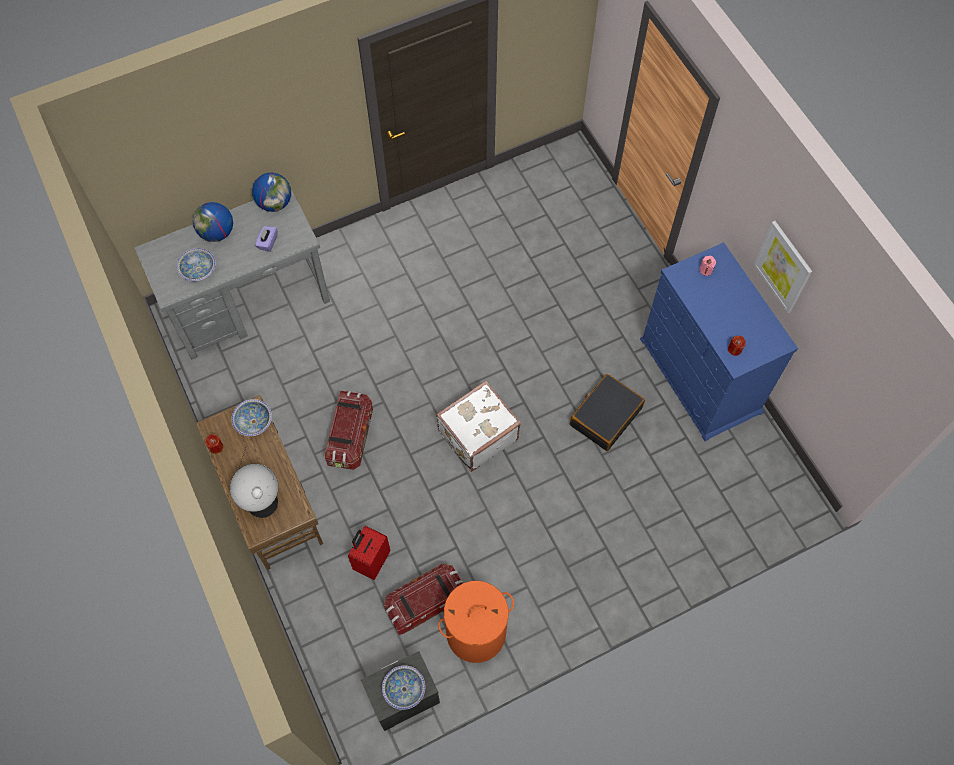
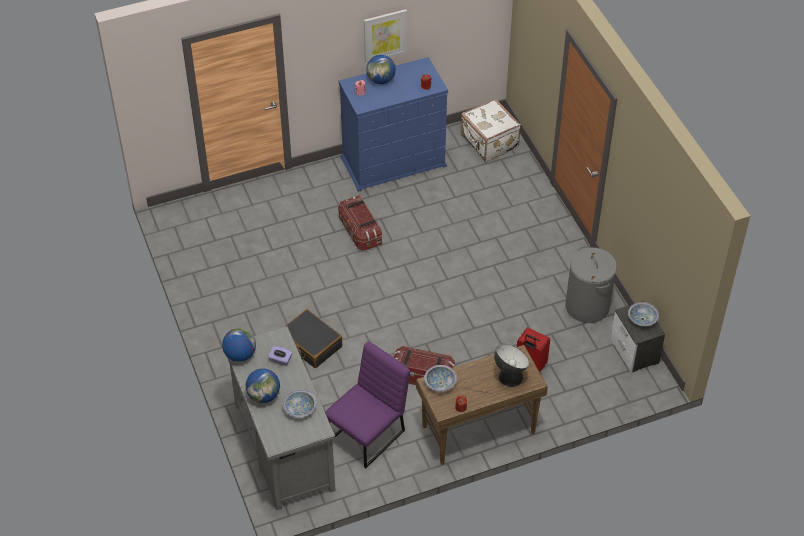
camera: 85 degrees left, 15 degrees down
(266, 385) = (368, 434): none -> purple chair
(425, 603) = (564, 335): storage box -> storage box (360, 232)
(476, 633) = (587, 306): orange laundry basket -> grey laundry basket
(477, 434) = (429, 295): white suitcase -> white suitcase (489, 142)
(605, 416) = (421, 218): black suitcase -> black suitcase (311, 344)
(735, 292) = (381, 80): none -> globe

